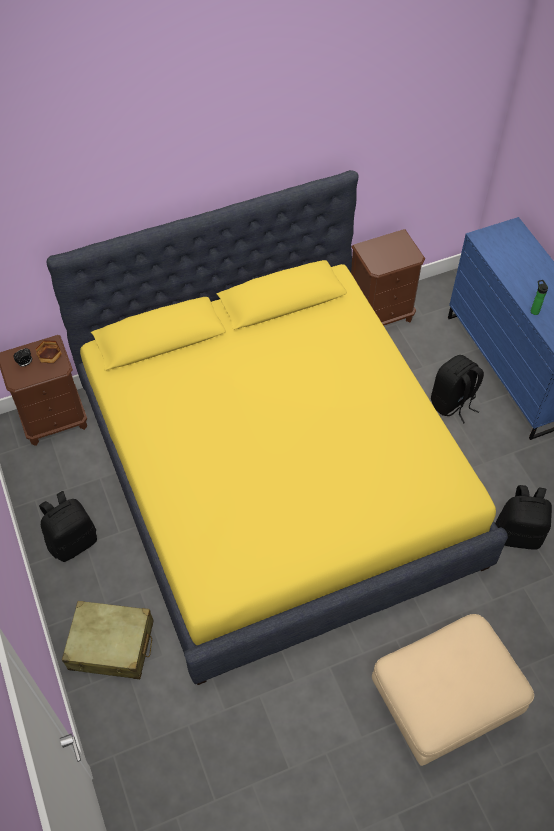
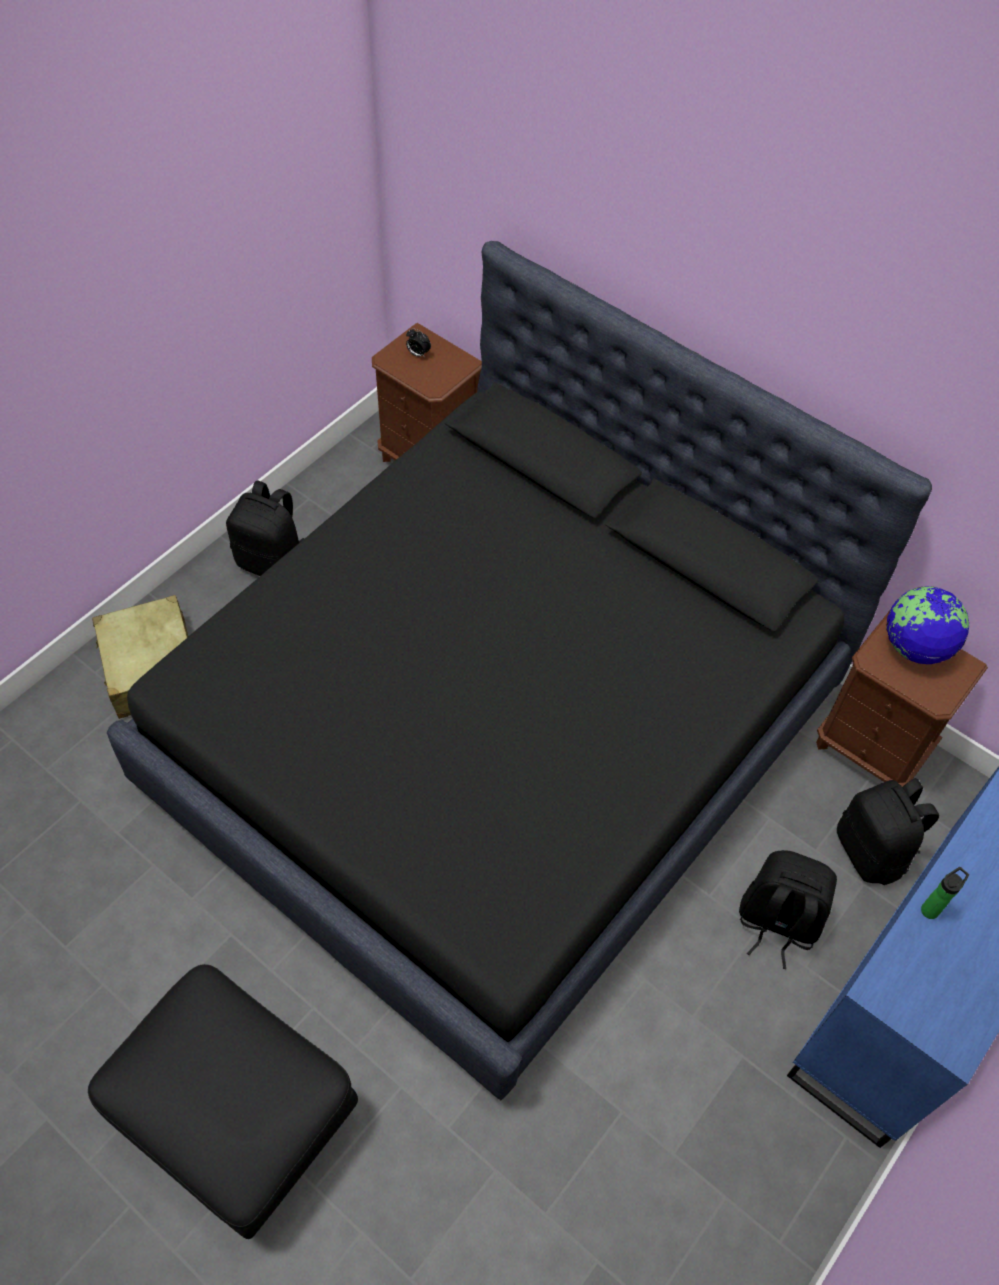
camera: 60 degrees right, 0 degrees up
(51, 358) = (442, 373): bowl -> none
(276, 474) = (496, 735): yellow bed -> black bed
(379, 249) = (915, 647): none -> globe
(442, 705) = (236, 1117): beige ottoman -> black ottoman
(518, 534) = (590, 1124): black backpack -> black backpack (872, 851)

